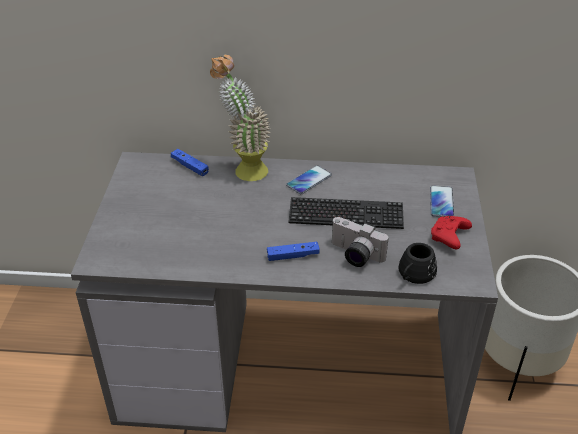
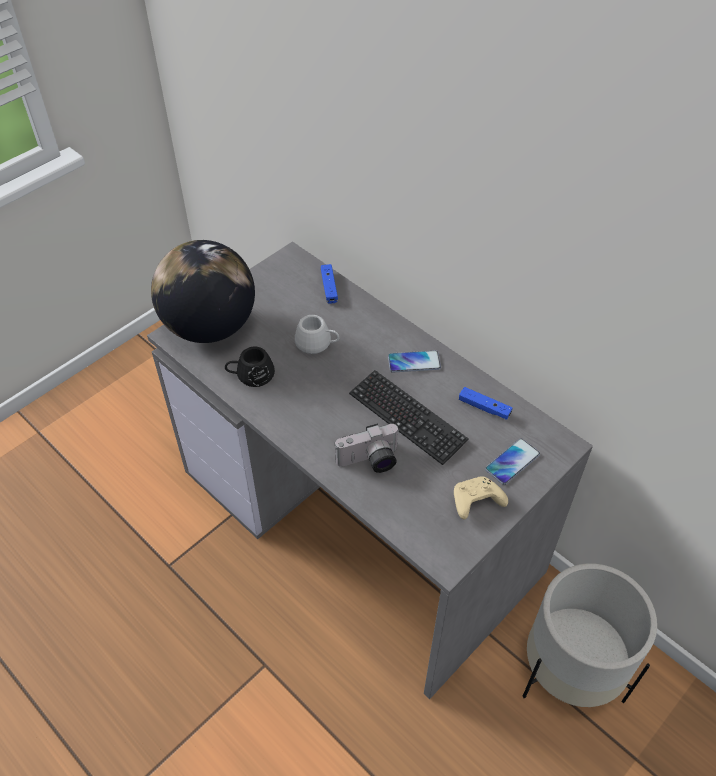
camera: 40 degrees right, 10 degrees up
(123, 239) = (210, 327): none -> globe
(225, 205) = (317, 343): none -> white mug
(243, 169) = (370, 316): potted plant -> none
(293, 256) = (319, 427): blue game controller -> blue game controller (484, 407)
(354, 255) = (370, 462): camera -> camera turned 90 degrees counterclockwise
(414, 275) = (399, 516): black mug -> black mug (251, 375)
(449, 237) = (475, 502): red game controller -> beige game controller

